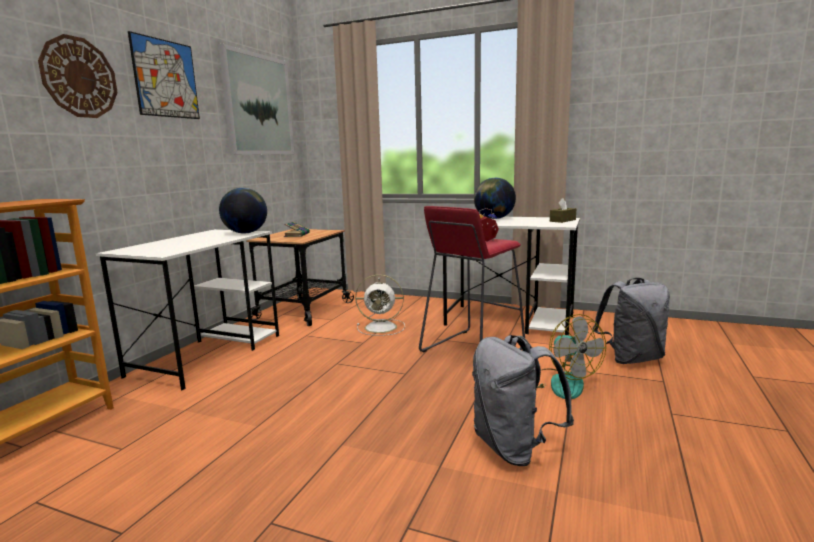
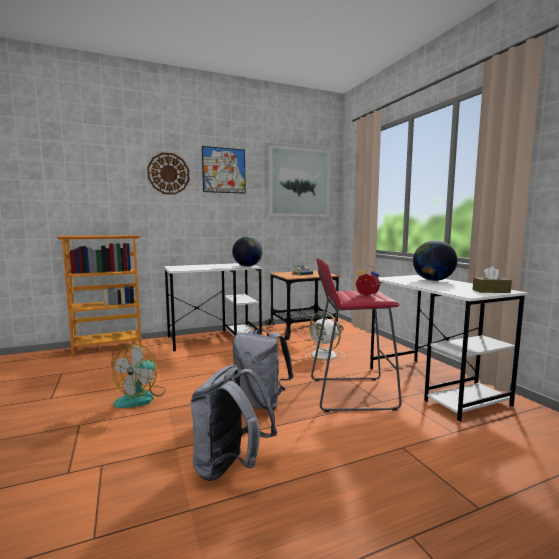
camera: 45 degrees right, 5 degrees down
(559, 383) = (363, 449): fan -> fan (141, 397)
(631, 358) = (491, 470): grey backpack -> grey backpack (261, 403)

